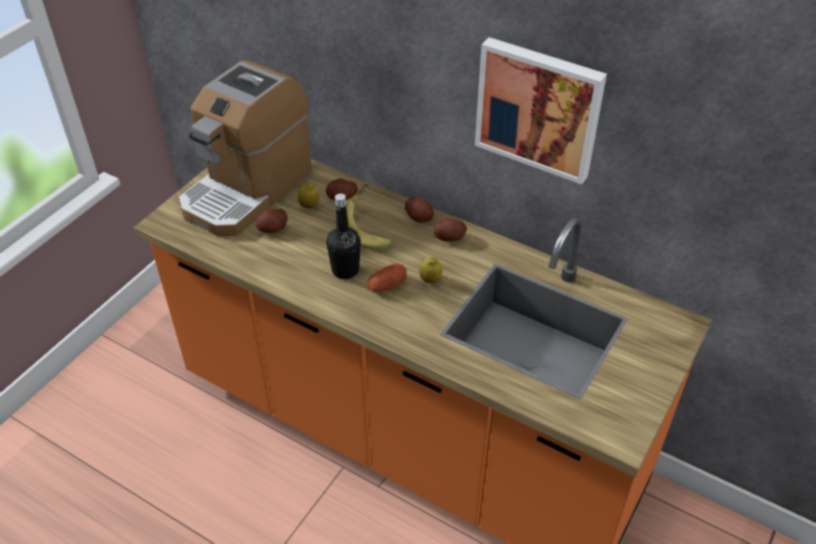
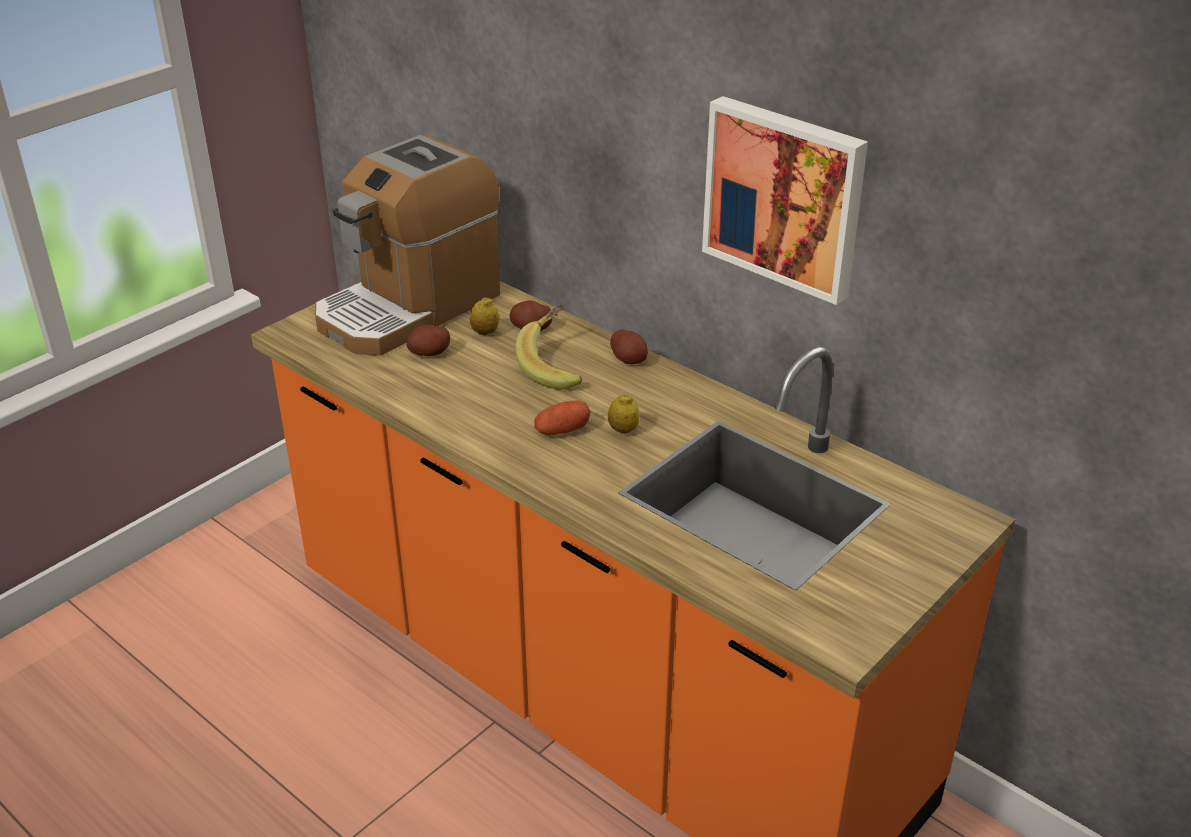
camera: 10 degrees right, 10 degrees down
(345, 270) = (511, 407): black bottle -> none
(449, 237) = (664, 385): potato -> none

